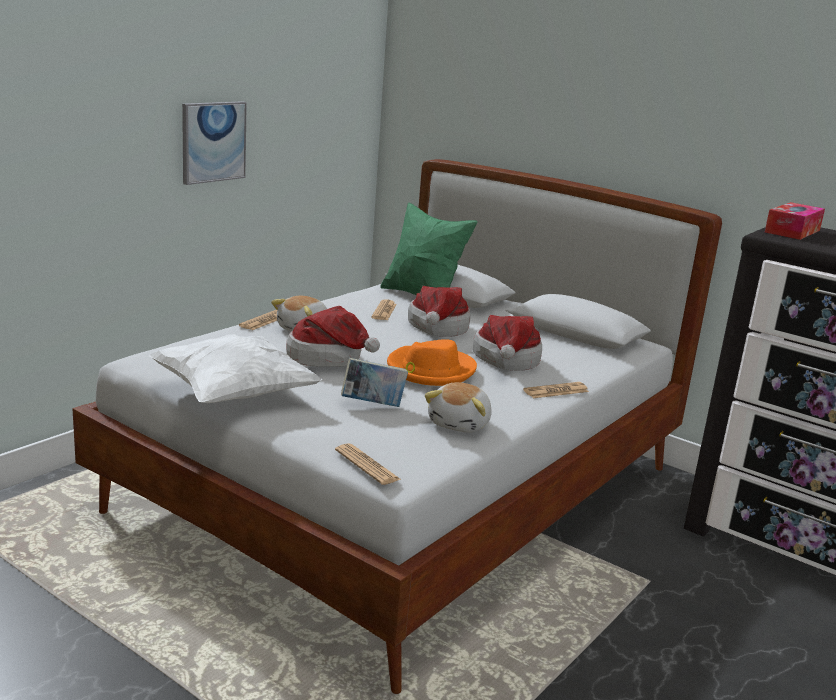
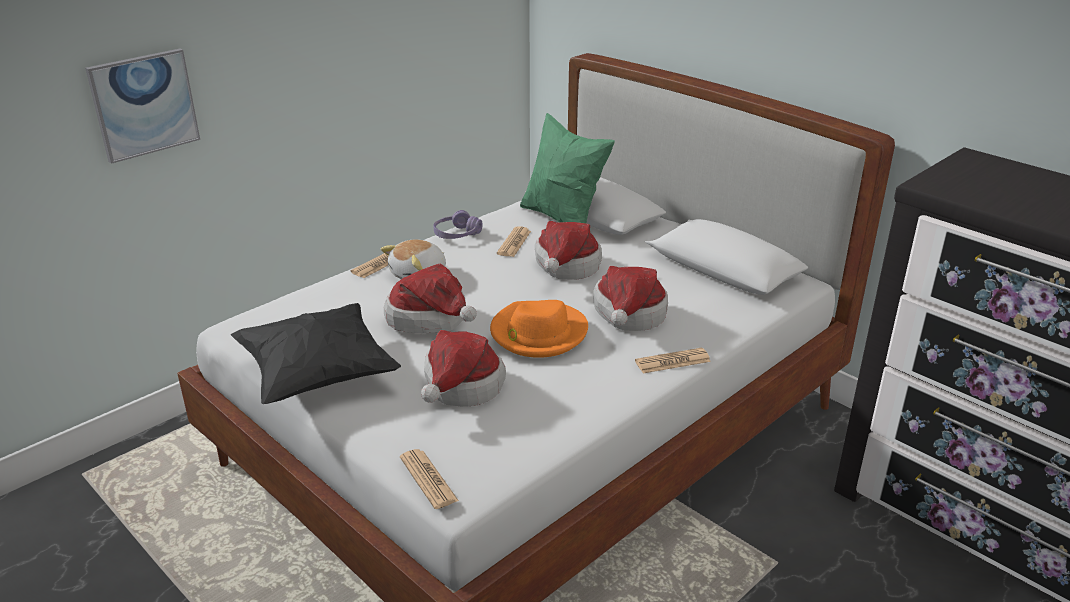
camera: 10 degrees right, 10 degrees up
(213, 142) = (325, 63): picture -> picture (144, 104)
(234, 395) = (318, 376): white pillow -> black pillow
(329, 304) = (456, 234): none -> purple headphones
(372, 404) = (460, 387): book -> hat
(460, 424) = (549, 415): plush toy -> none
(792, 231) = (966, 171): tissue box -> none

